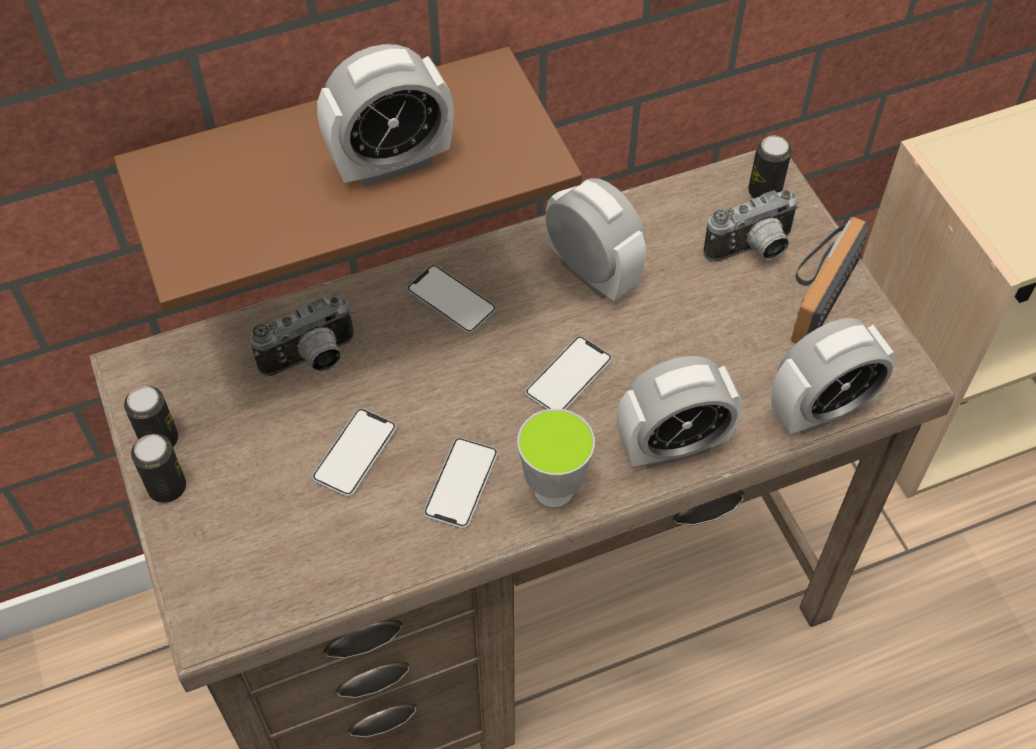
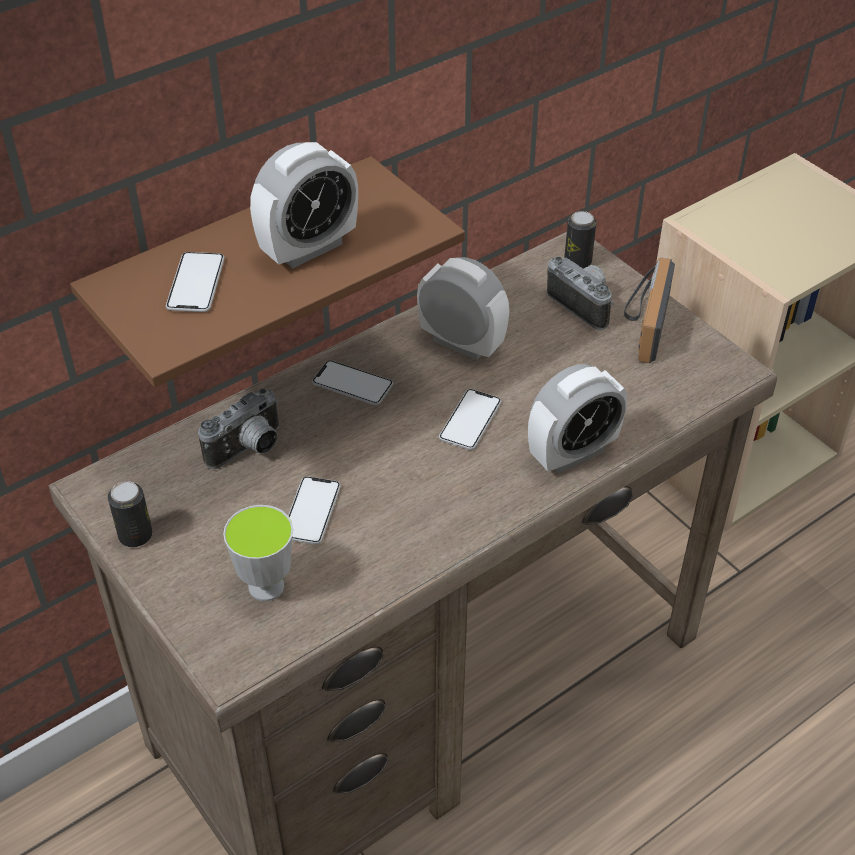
camera: 15 degrees left, 10 degrees down
(167, 487) = (155, 570): can -> none
(461, 484) = (410, 515): phone -> phone (196, 283)
(553, 491) = (488, 505): cup -> cup (266, 587)
(753, 250) = (584, 304): camera -> camera turned 90 degrees counterclockwise
(821, 410) = (679, 405): alarm clock -> none

